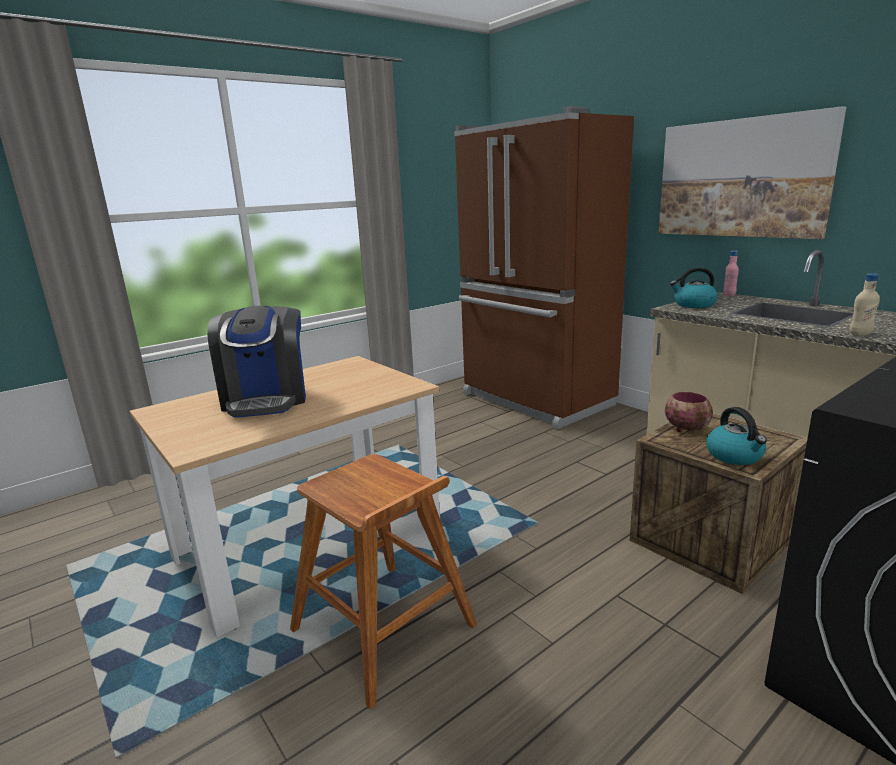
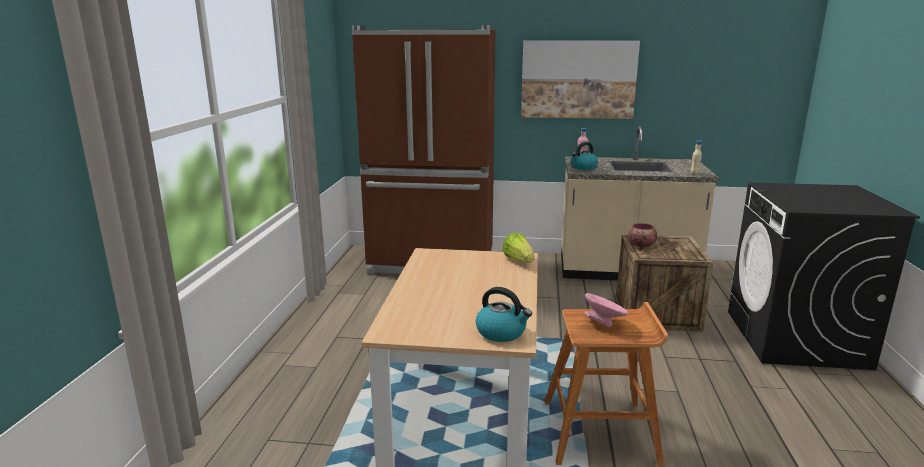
camera: 45 degrees left, 0 degrees up
(266, 399) = (452, 296): coffee machine -> none
(367, 482) = (604, 323): none -> pink bowl
(399, 388) = (519, 261): none -> lettuce
(735, 456) = (685, 254): kettle -> kettle (502, 332)

